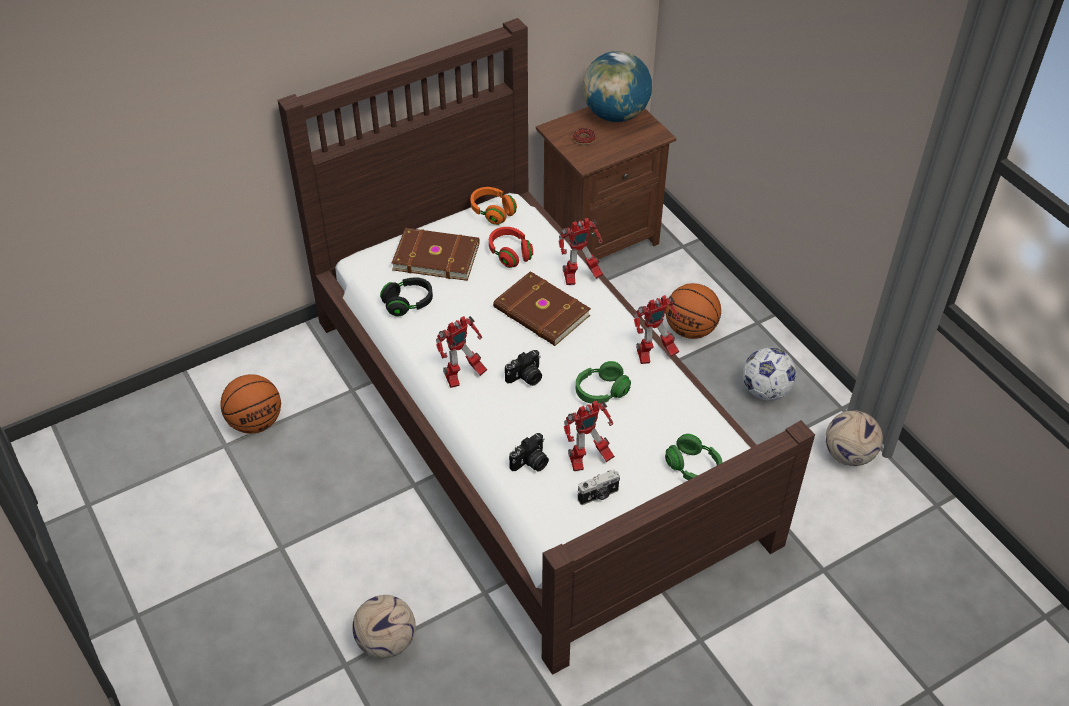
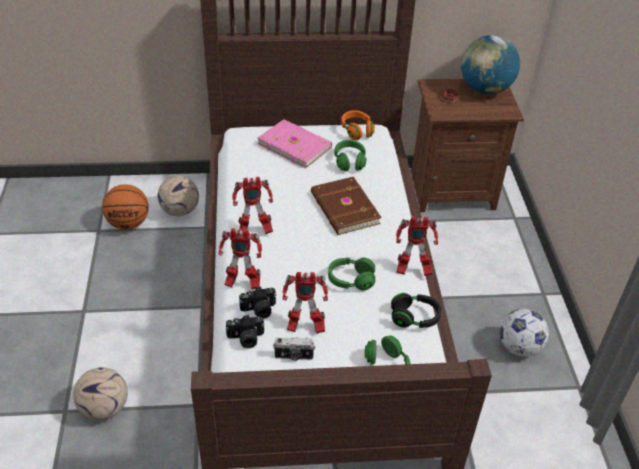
camera: 25 degrees right, 5 degrees down
(408, 303) = (252, 169): black headphones -> black headphones (414, 318)
(436, 256) = (295, 145): brown book -> pink book
(510, 254) = (349, 162): red headphones -> green headphones
(526, 377) = (300, 249): camera -> camera (246, 339)
(580, 277) = (391, 195): toy robot -> toy robot (241, 283)
(690, 329) = (483, 278): basketball -> none
(848, 455) = (562, 427): football -> football (179, 211)

